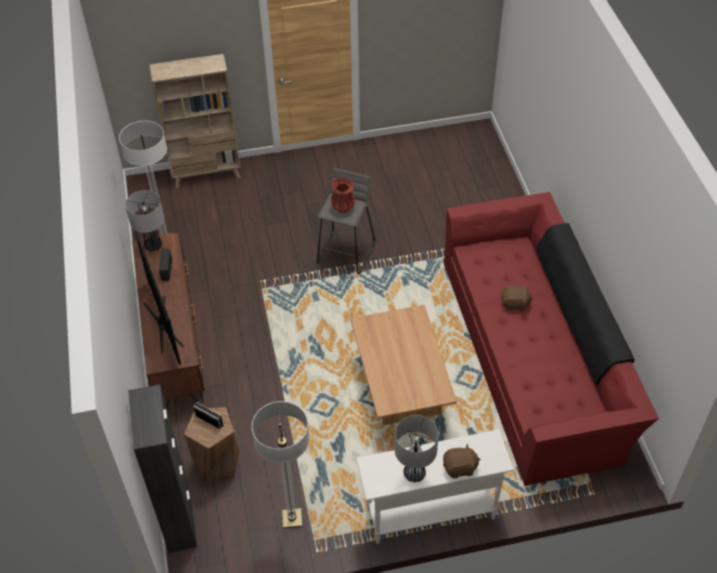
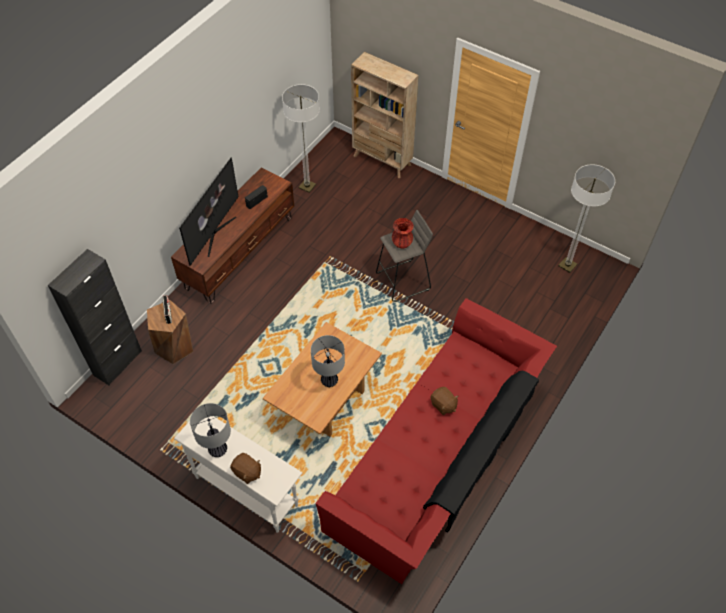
camera: 45 degrees right, 5 degrees up
(153, 246) = (267, 180): table lamp -> table lamp (329, 380)
(292, 519) = (171, 417): floor lamp -> floor lamp (567, 265)

